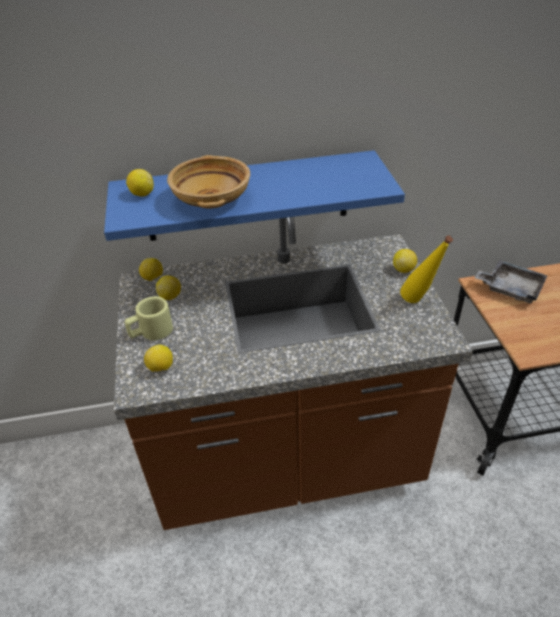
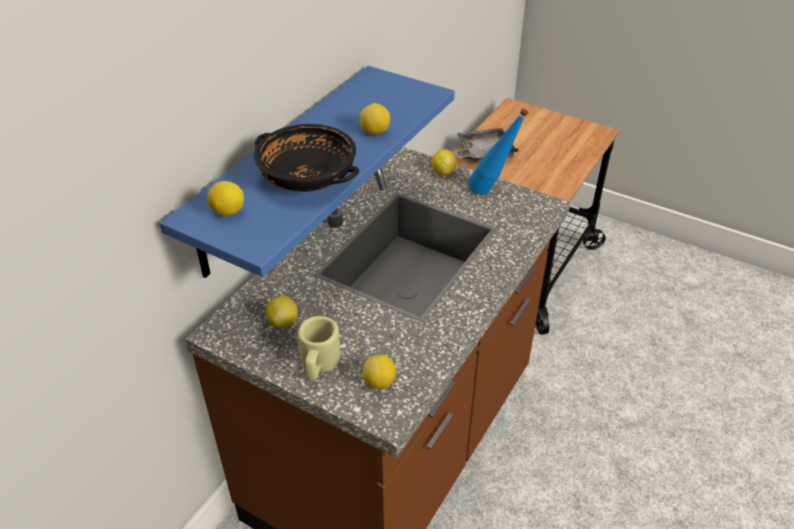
camera: 50 degrees left, 0 degrees up
(153, 278) = (235, 320): lemon -> lemon (375, 132)
(212, 199) = (308, 177): beige bowl -> black bowl
(419, 304) = (492, 191): yellow bottle -> blue bottle

